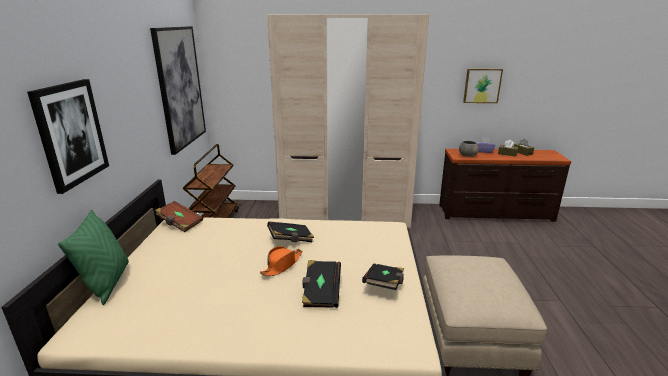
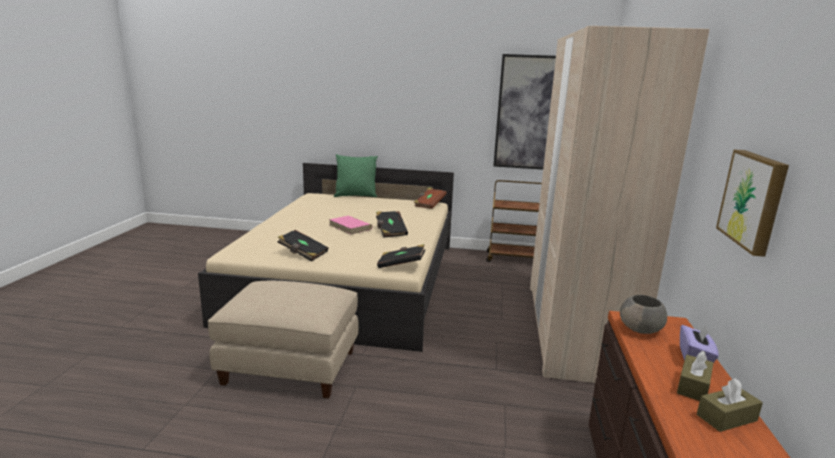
camera: 95 degrees right, 5 degrees down
(71, 133) = (378, 107): picture -> none
(282, 265) = (350, 227): orange hat -> pink book
(321, 292) = (308, 236): black book -> black book (401, 265)

